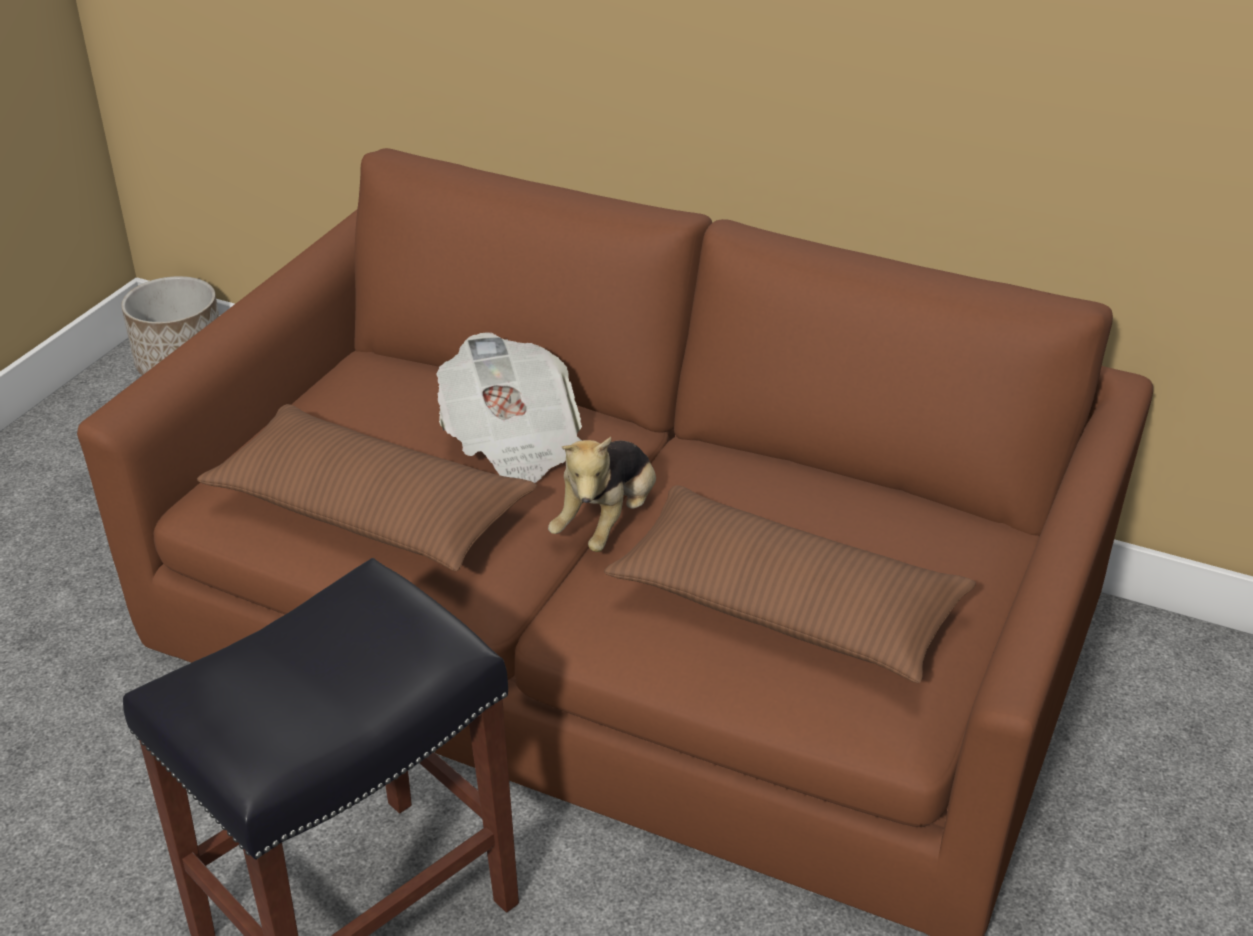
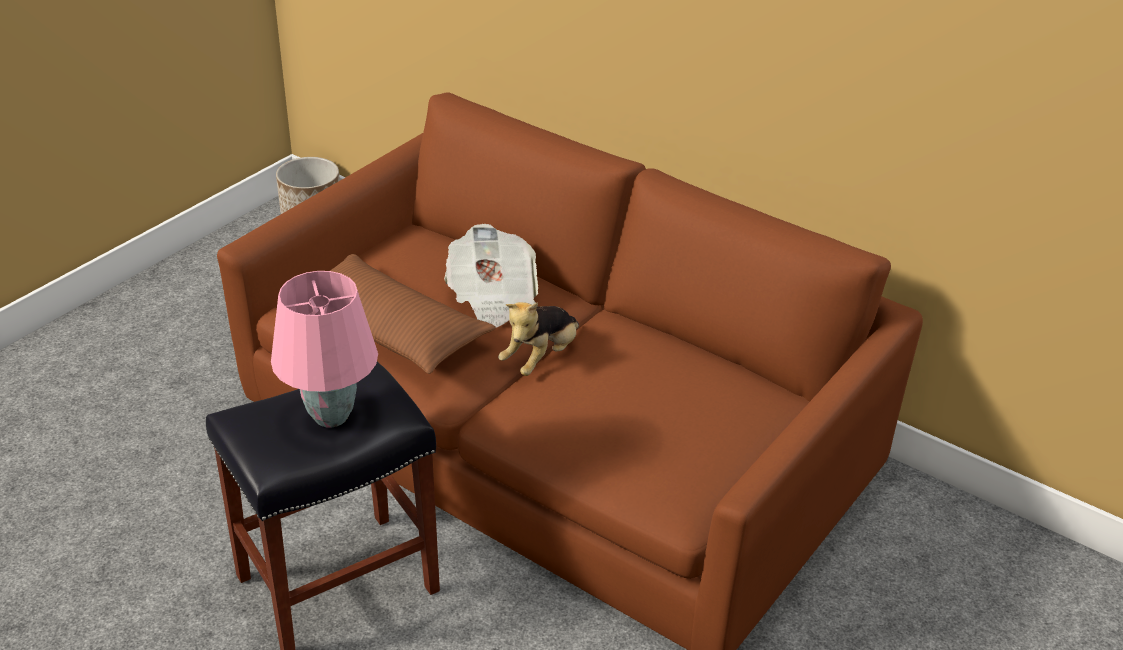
camera: 10 degrees right, 0 degrees up
(332, 666) = (329, 417): none -> pink table lamp
(786, 606) = (635, 427): brown pillow -> none

